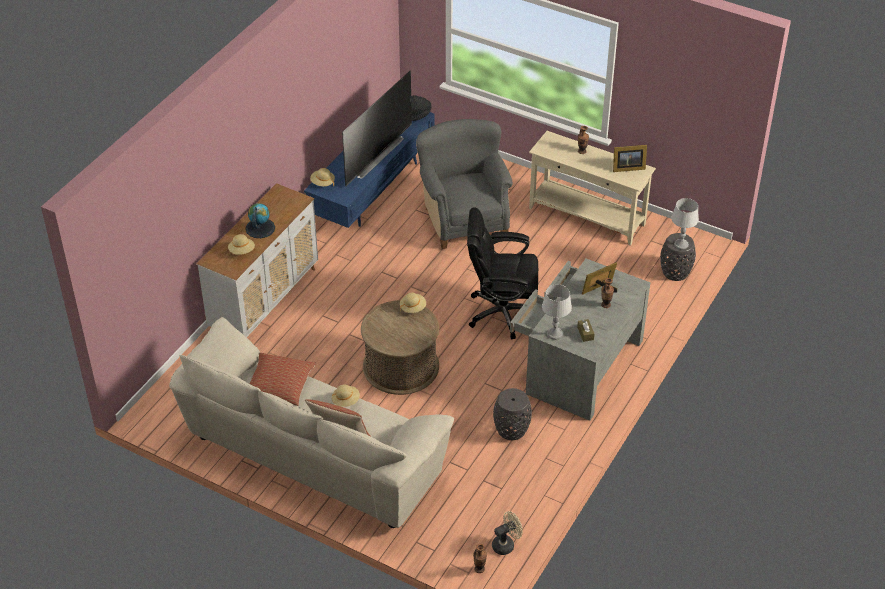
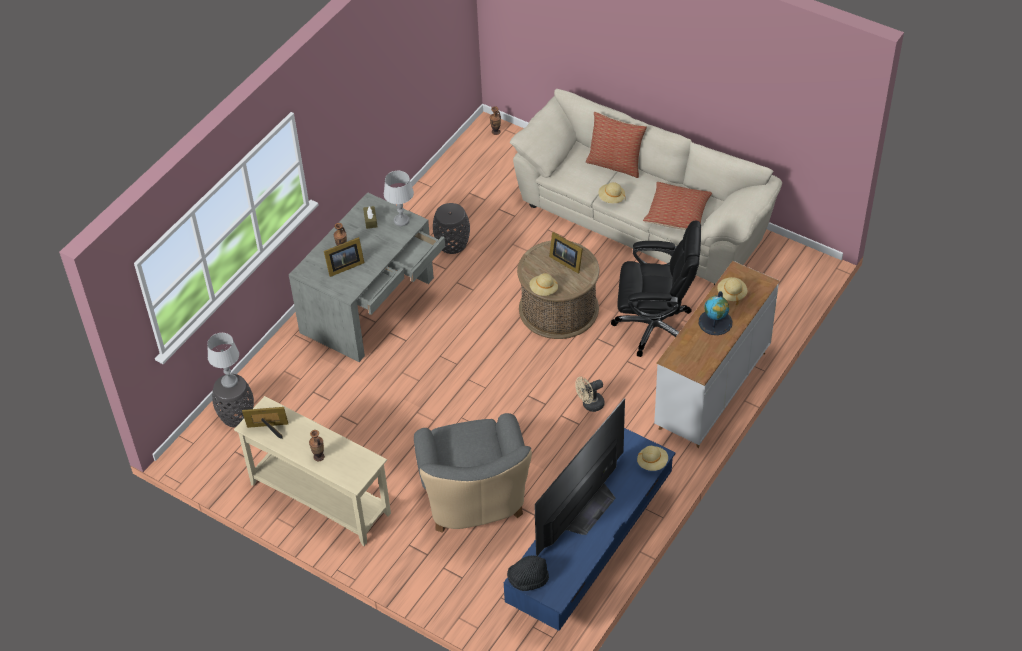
camera: 175 degrees left, 5 degrees up
(392, 334) = (566, 261): none -> picture frame
(502, 313) = (444, 368): black office chair -> black office chair (654, 327)
(506, 544) = (471, 149): beige fan -> beige fan (590, 405)

